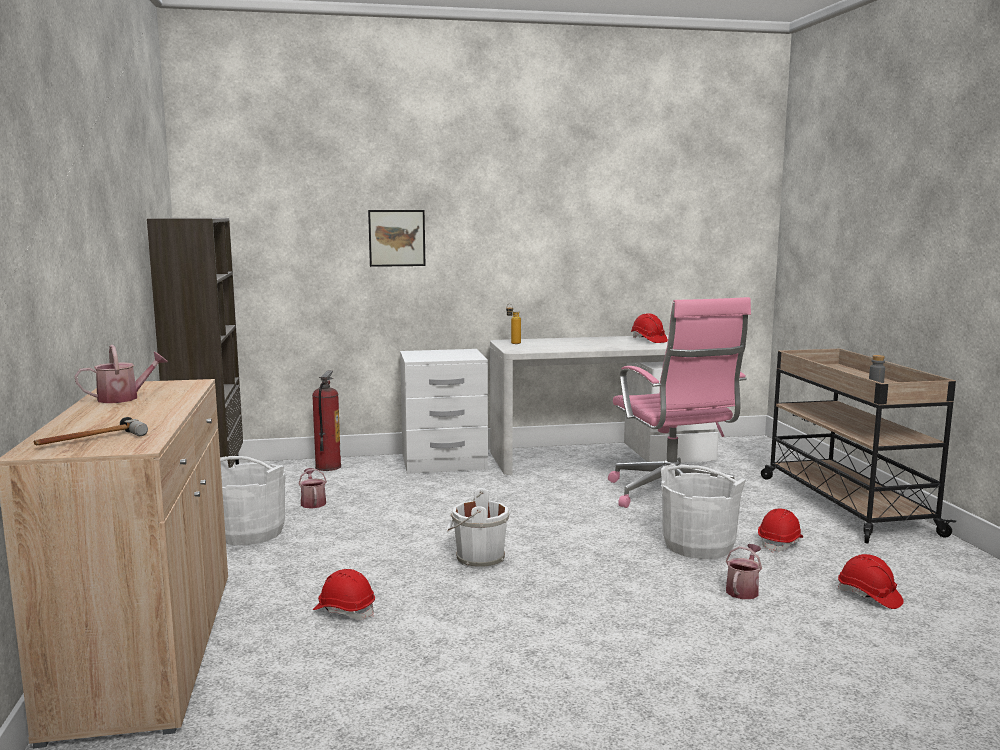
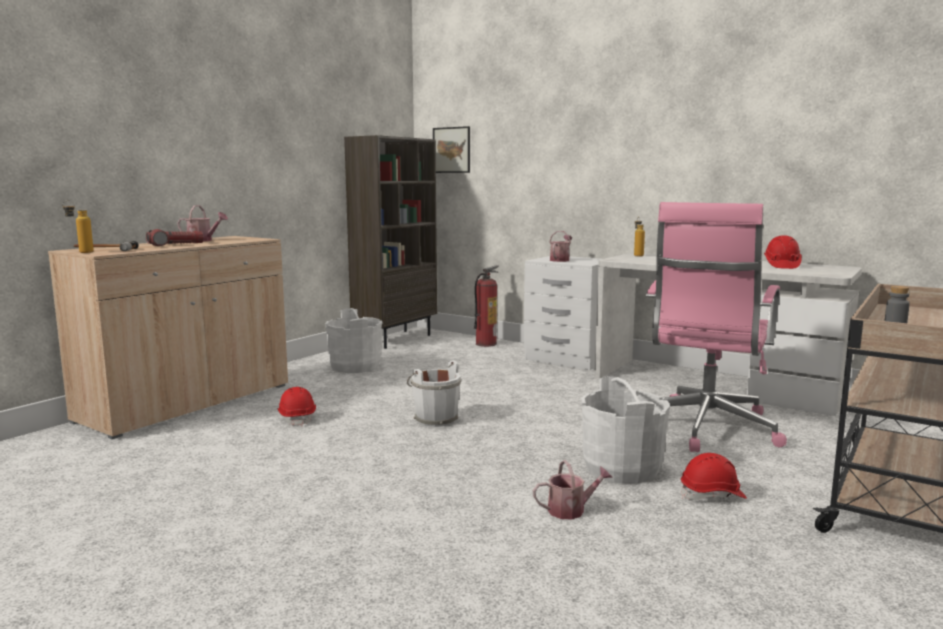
camera: 45 degrees right, 0 degrees up
(87, 452) = (80, 252): none -> bottle
(142, 412) = (175, 245): none -> flashlight
(313, 502) = (426, 360): watering can -> watering can (560, 260)
(397, 238) = (558, 155): picture -> picture (451, 150)
(869, 596) = (684, 567): red hard hat -> none

